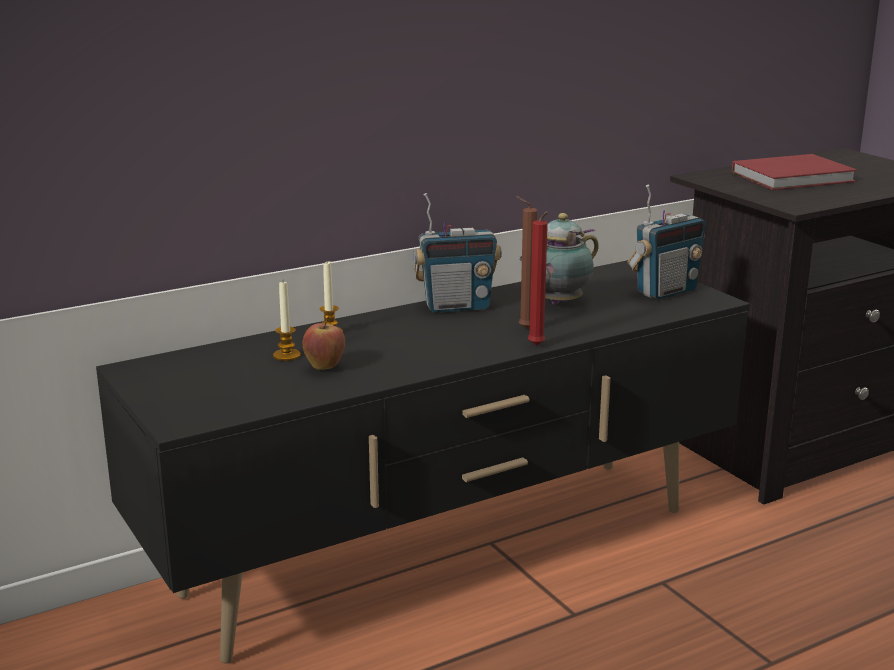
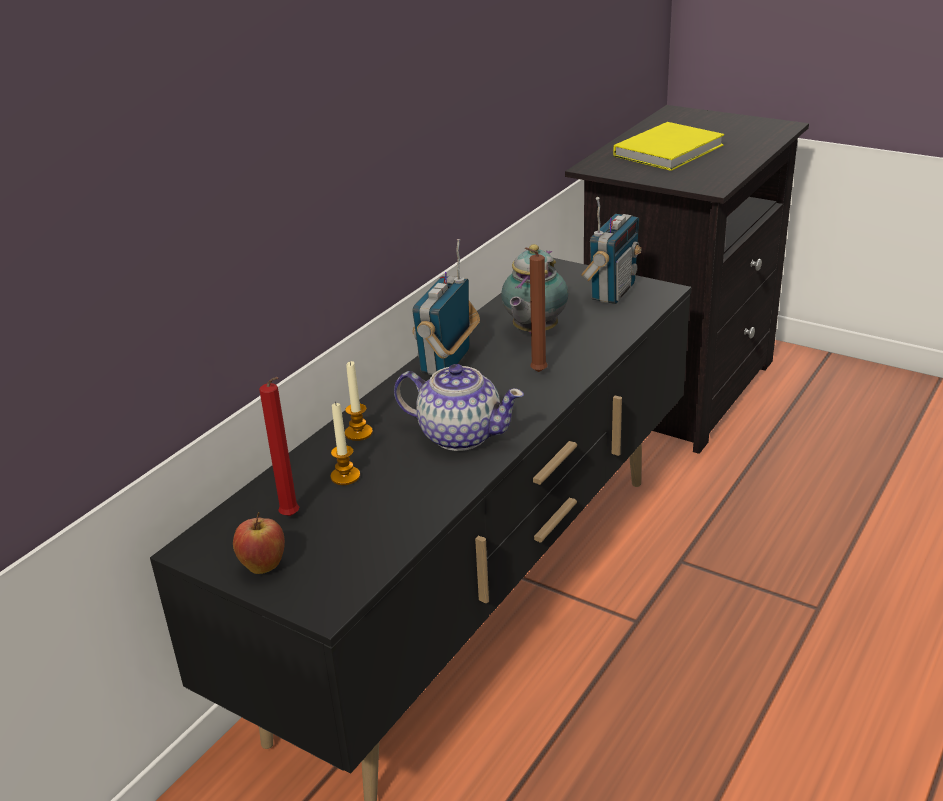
camera: 25 degrees left, 10 degrees up
(324, 367) = (399, 479): apple -> apple (263, 566)
(407, 352) = (459, 435): none -> teapot
(457, 306) = (447, 362): radio -> radio turned 150 degrees clockwise
(537, 346) = (569, 391): red candle -> red candle (292, 517)
(796, 177) = (671, 150): red book -> yellow book

